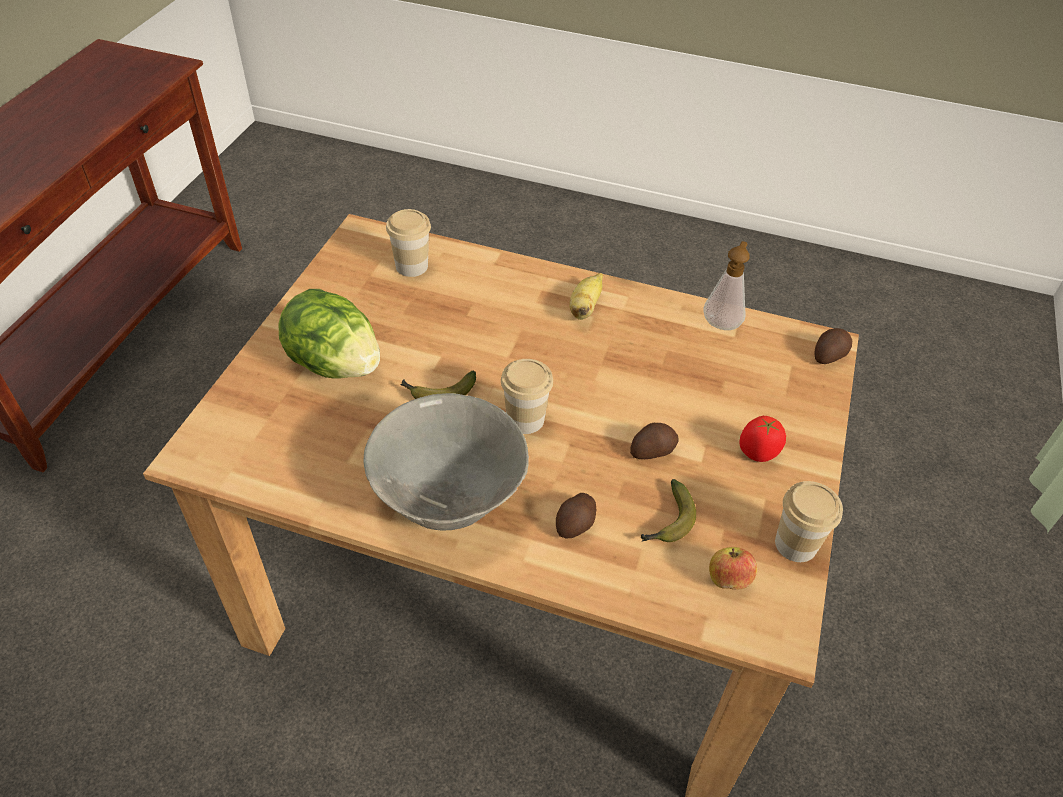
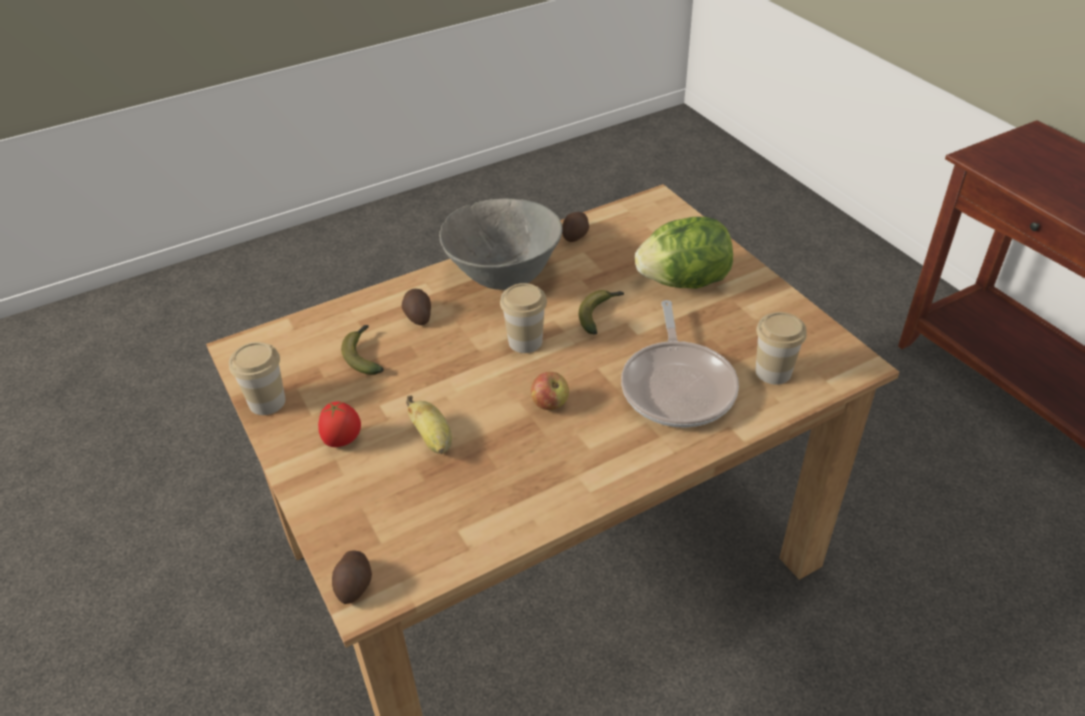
camera: 135 degrees right, 5 degrees down
(480, 304) = (678, 386): none -> frying pan
(585, 307) = (606, 450): banana -> banana (433, 439)
(652, 450) = (421, 386): potato -> potato (576, 235)
(722, 322) = (483, 535): soap dispenser -> none
(728, 580) = (296, 353): apple -> apple (550, 404)

